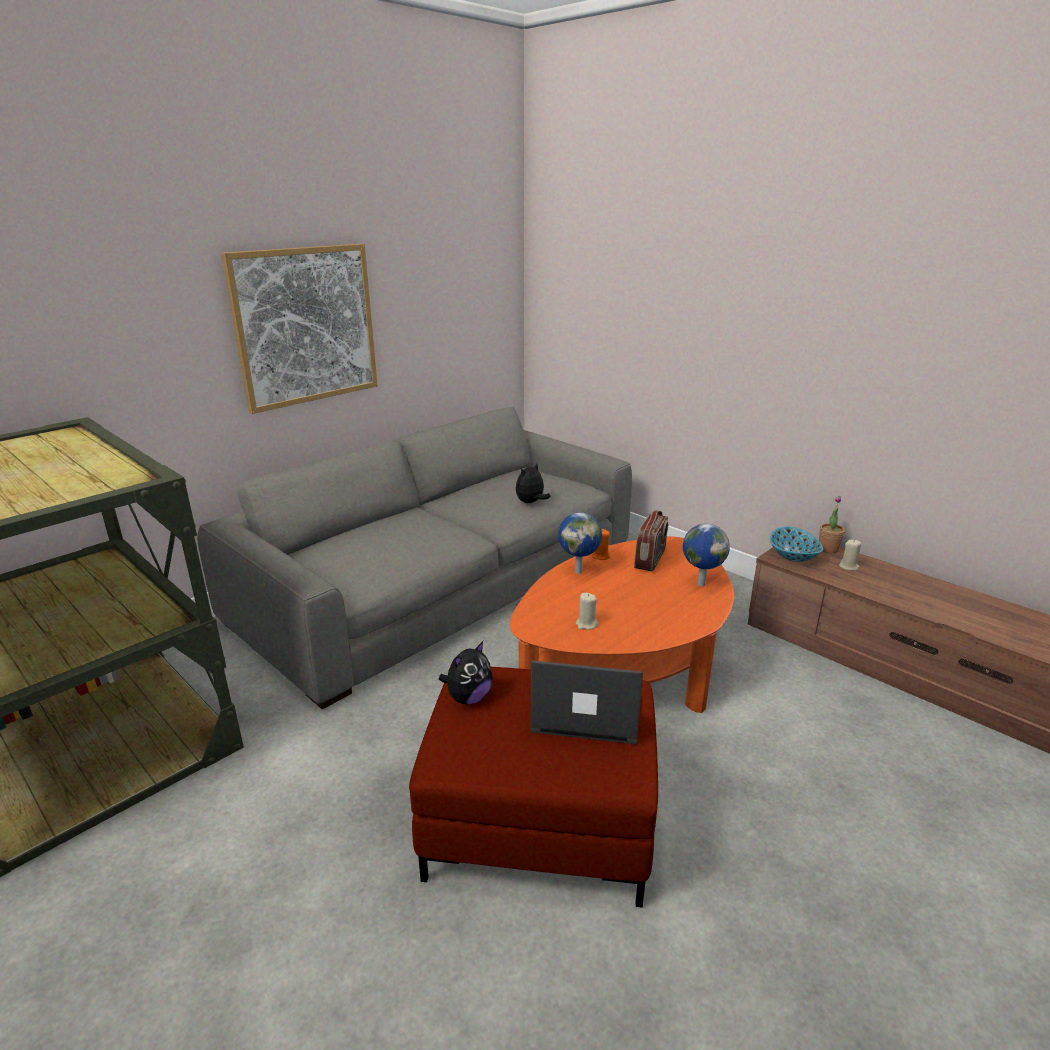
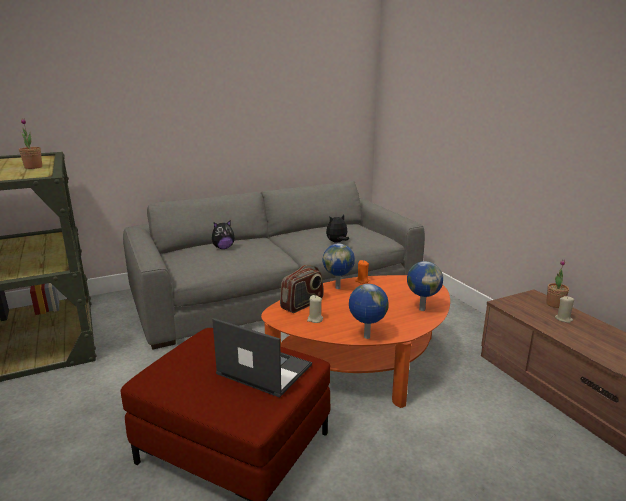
camera: 20 degrees right, 5 degrees down
(88, 459) = (33, 167): none -> potted plant
(305, 326) = (207, 112): picture -> none
(468, 697) = (196, 345): plush toy -> plush toy (223, 248)
(650, 559) = (396, 288): radio -> radio (302, 304)
(667, 636) = (366, 337): none -> globe
(793, 557) = (518, 305): bowl -> none

